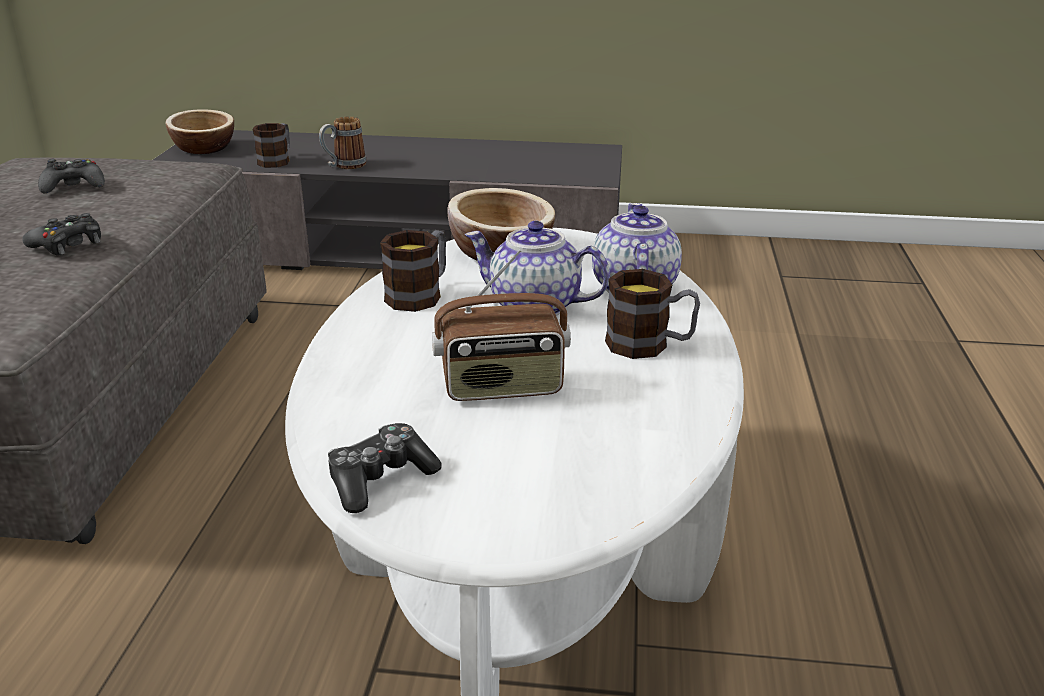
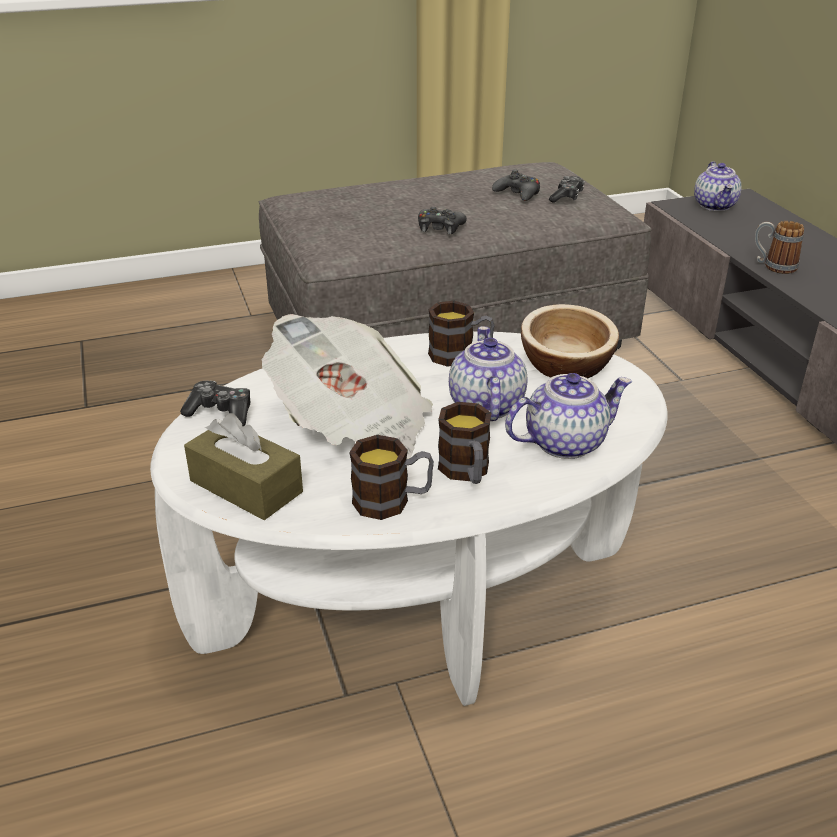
camera: 65 degrees right, 5 degrees up
(129, 169) = (566, 197): none -> game controller
(204, 148) = (715, 206): bowl -> teapot
(277, 160) = (739, 238): mug -> mug (392, 501)
(502, 387) = (353, 424): radio -> newspaper
(580, 491) = (246, 486): none -> brown tissue box

